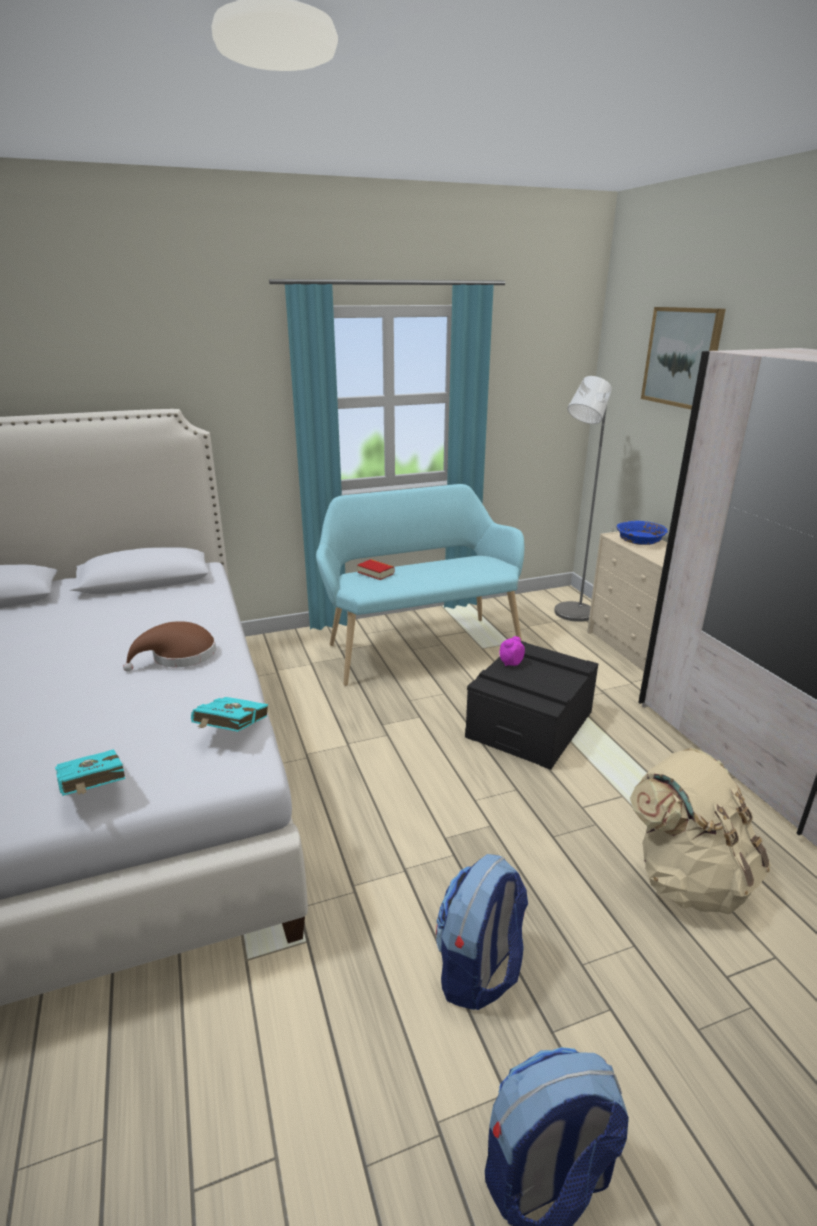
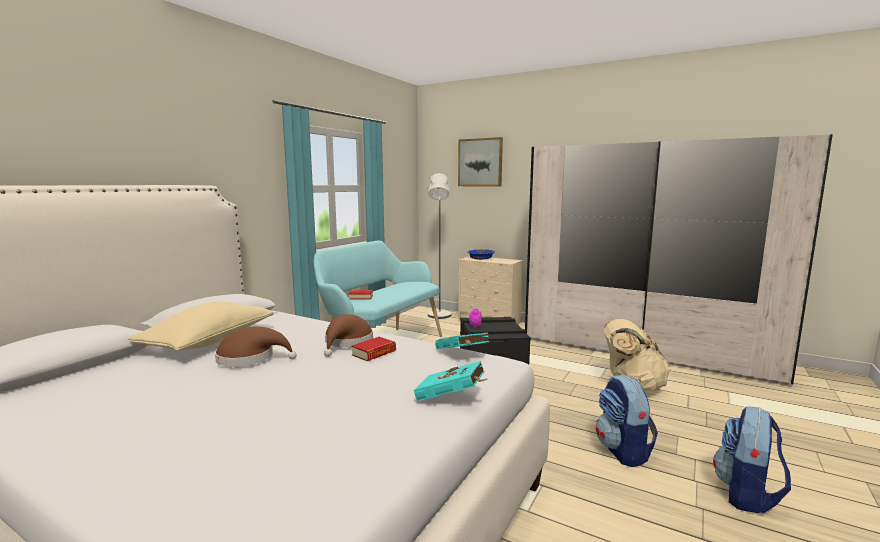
camera: 40 degrees left, 15 degrees down
(78, 645) = (250, 358): none -> brown hat
(95, 607) = (209, 342): none -> beige pillow
(168, 685) = (374, 353): none -> book

